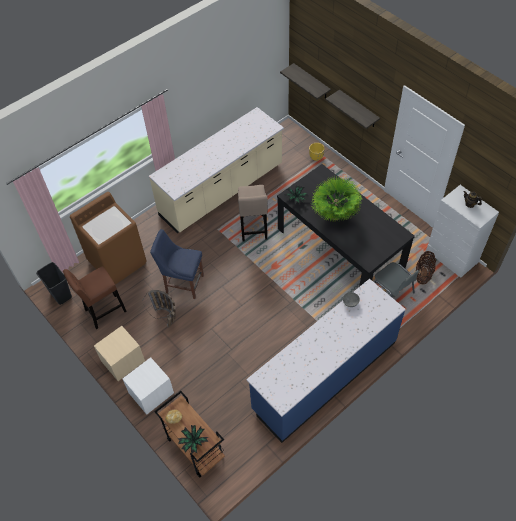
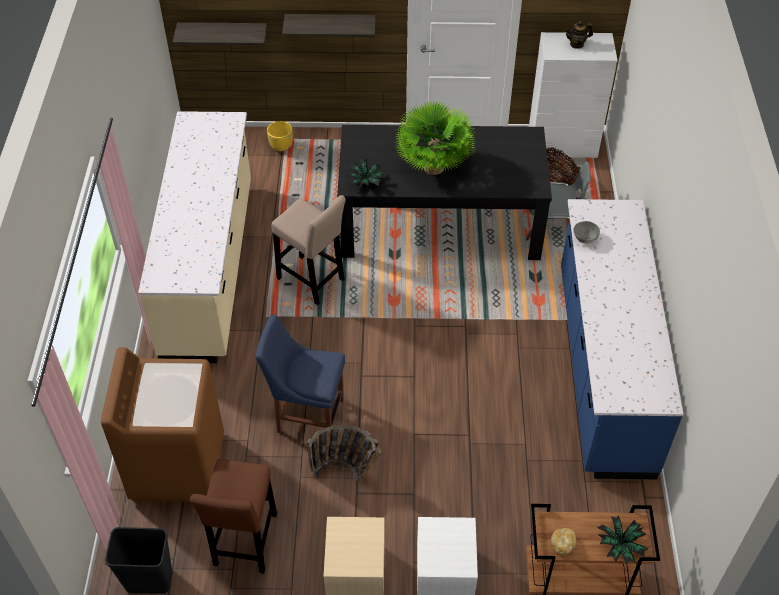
camera: 50 degrees left, 5 degrees down
(183, 283) = (307, 414): blue chair -> blue chair turned 45 degrees clockwise

